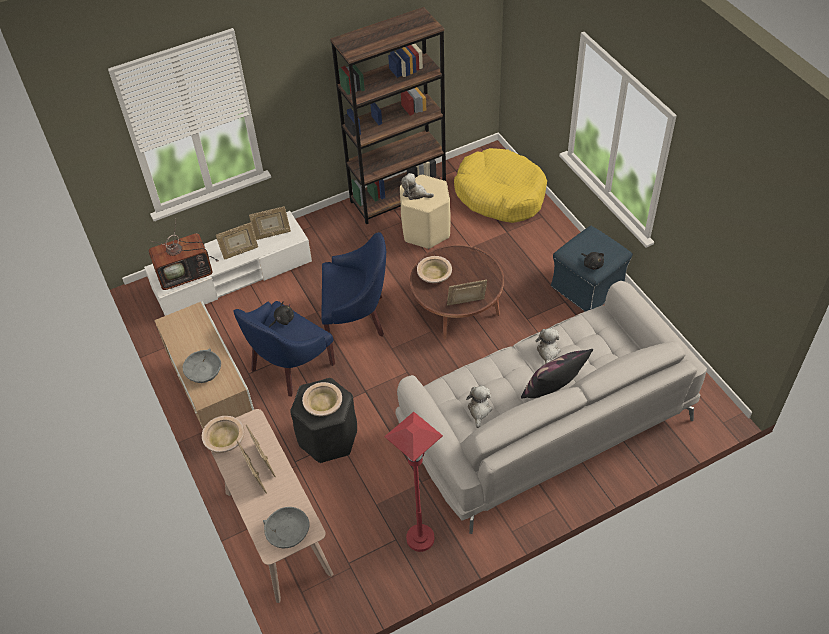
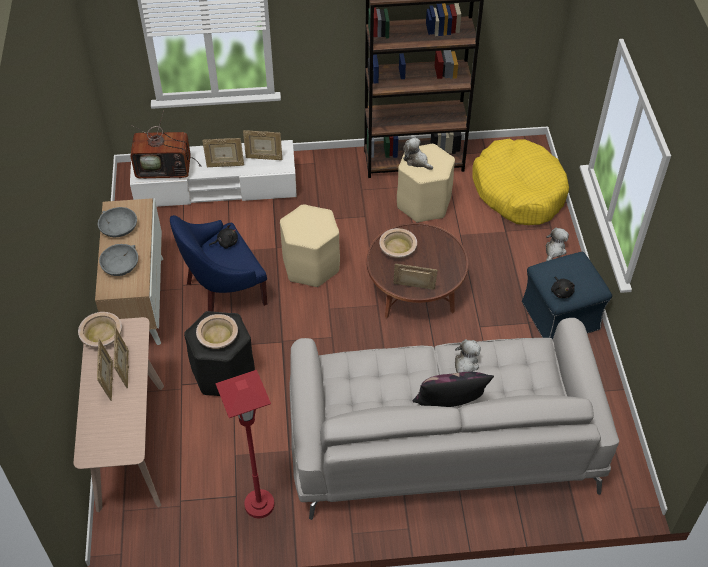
camera: 20 degrees right, 0 degrees up
(287, 532) = (110, 444): grey bowl -> grey bowl (118, 227)
(356, 317) = (311, 266): blue armchair -> beige stool
(479, 410) = (364, 398): plush toy -> plush toy (554, 250)

